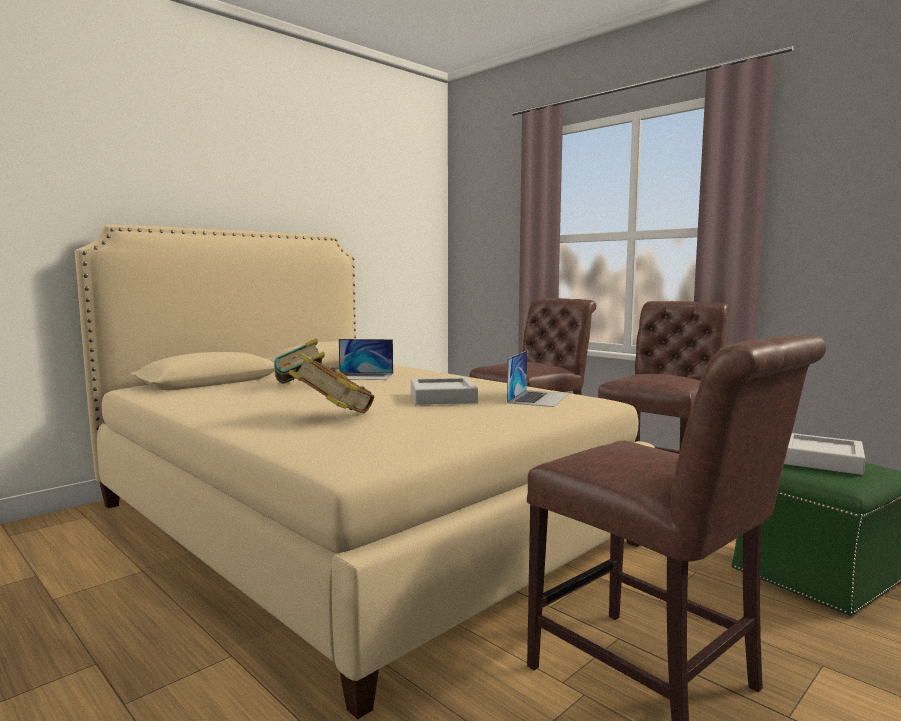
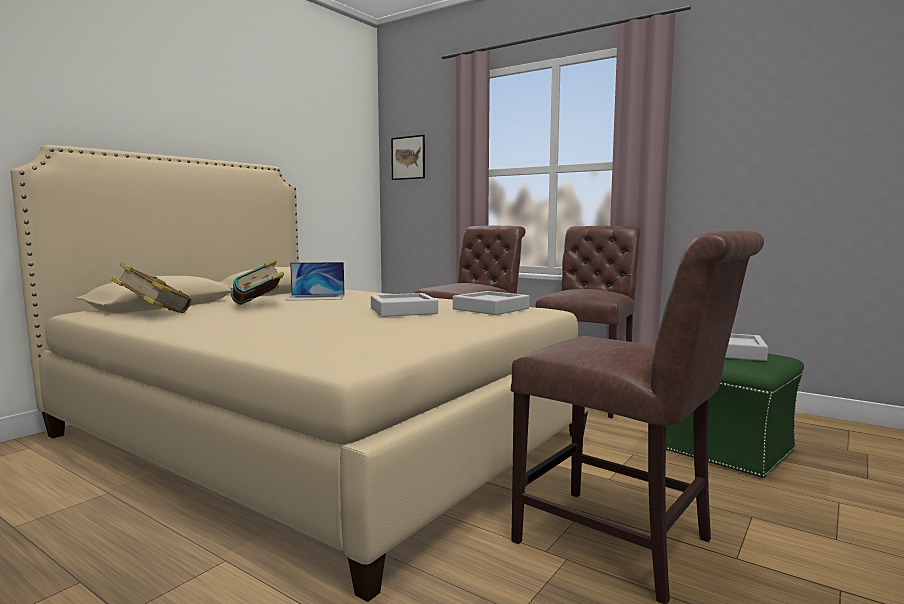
camera: 10 degrees left, 0 degrees up
(333, 414) = (308, 325): book -> book (154, 314)
(477, 221) = (408, 158): none -> picture
(538, 398) = (491, 309): laptop -> grey tray

